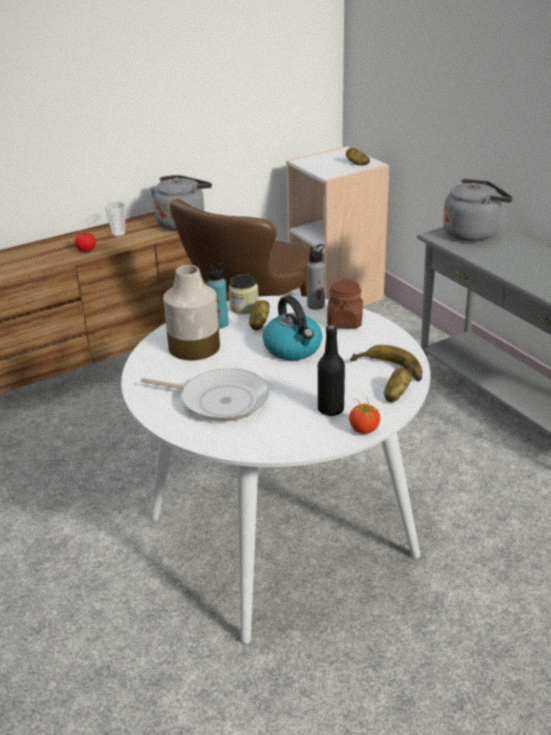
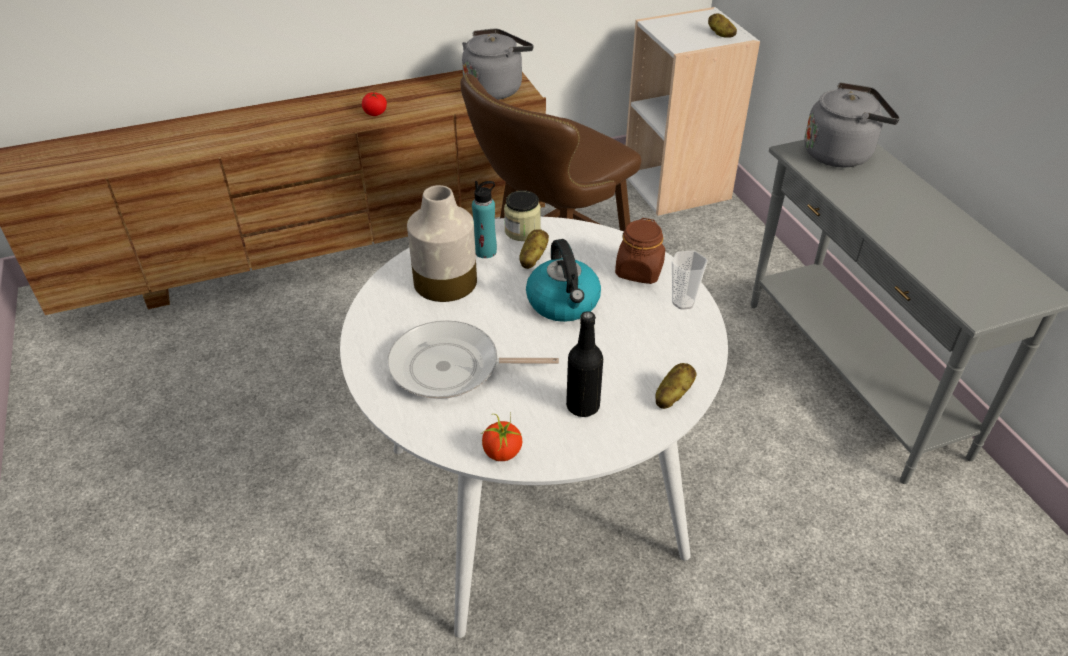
camera: 10 degrees right, 10 degrees up
(118, 233) = (418, 95): cup -> cup (683, 302)
(220, 400) = (451, 368): frying pan -> frying pan turned 150 degrees clockwise
(315, 305) = (610, 240): grey bottle -> none
(364, 429) = (615, 445): tomato -> tomato (502, 452)
(388, 371) = (672, 356): banana -> none

